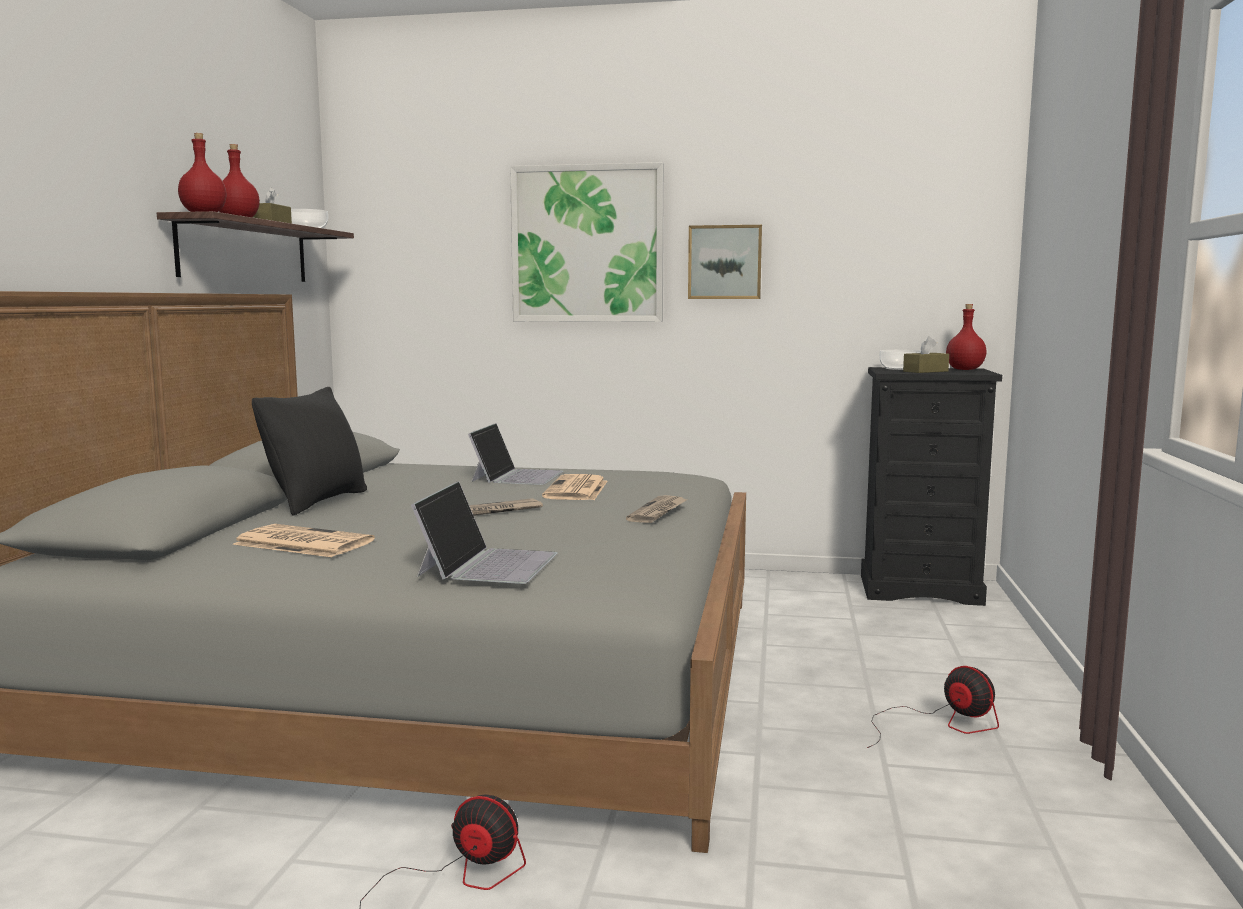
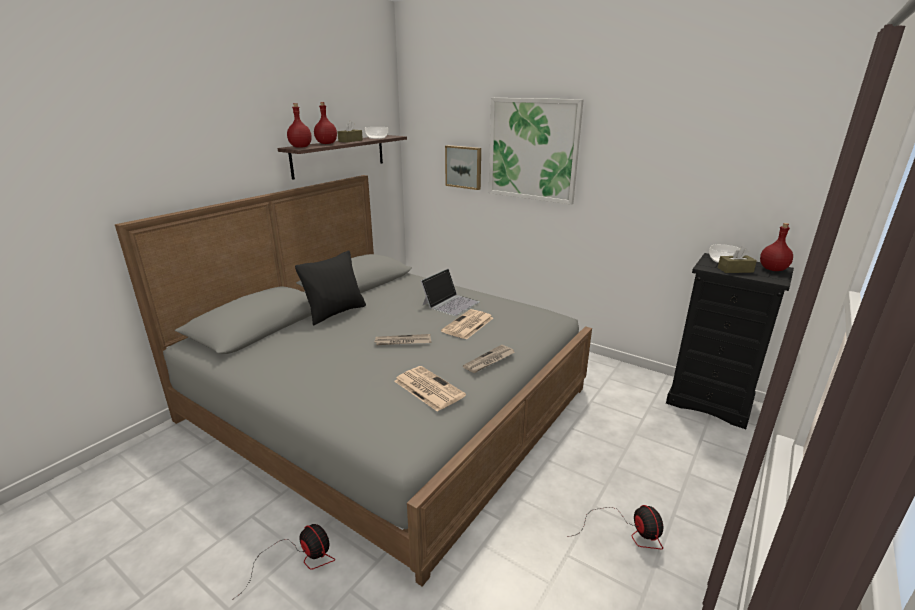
camera: 25 degrees right, 15 degrees up
(301, 543) = (293, 354): newspaper -> newspaper (427, 388)
(488, 564) = (352, 399): laptop -> none
(725, 262) = (616, 170): picture -> picture (464, 167)

